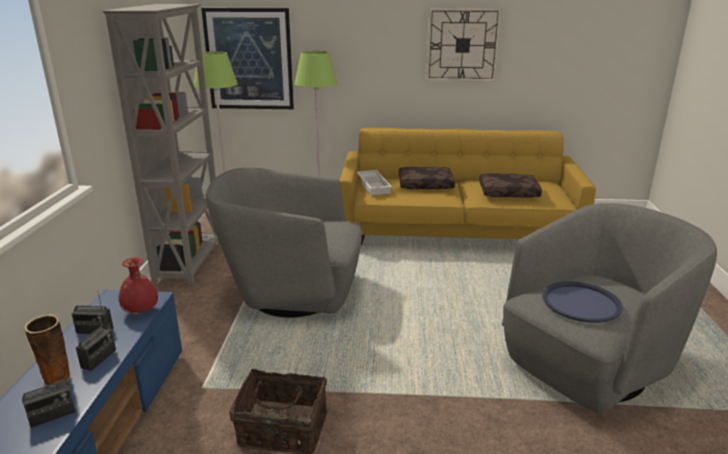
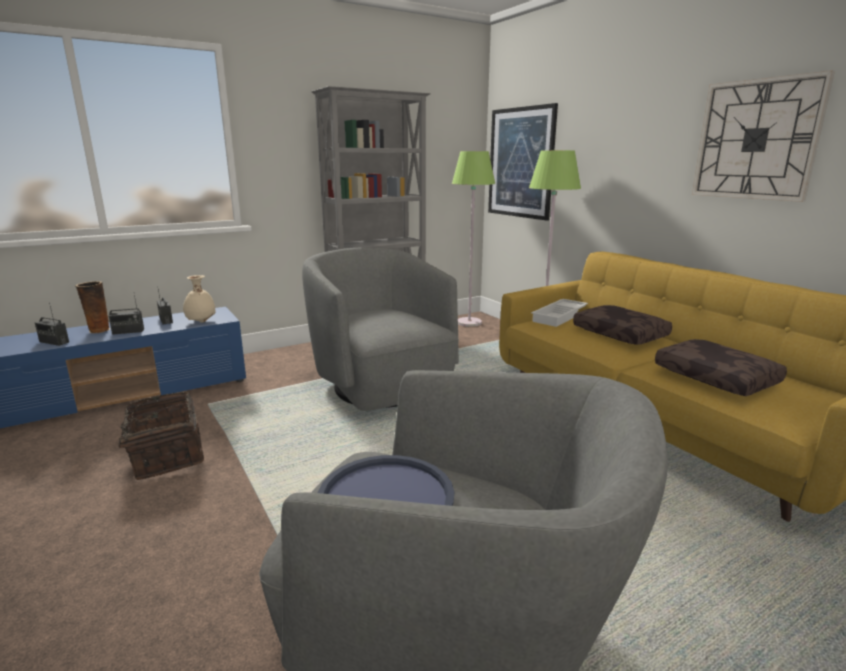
camera: 55 degrees right, 5 degrees down
(141, 311) = (201, 322): red vase -> beige vase

